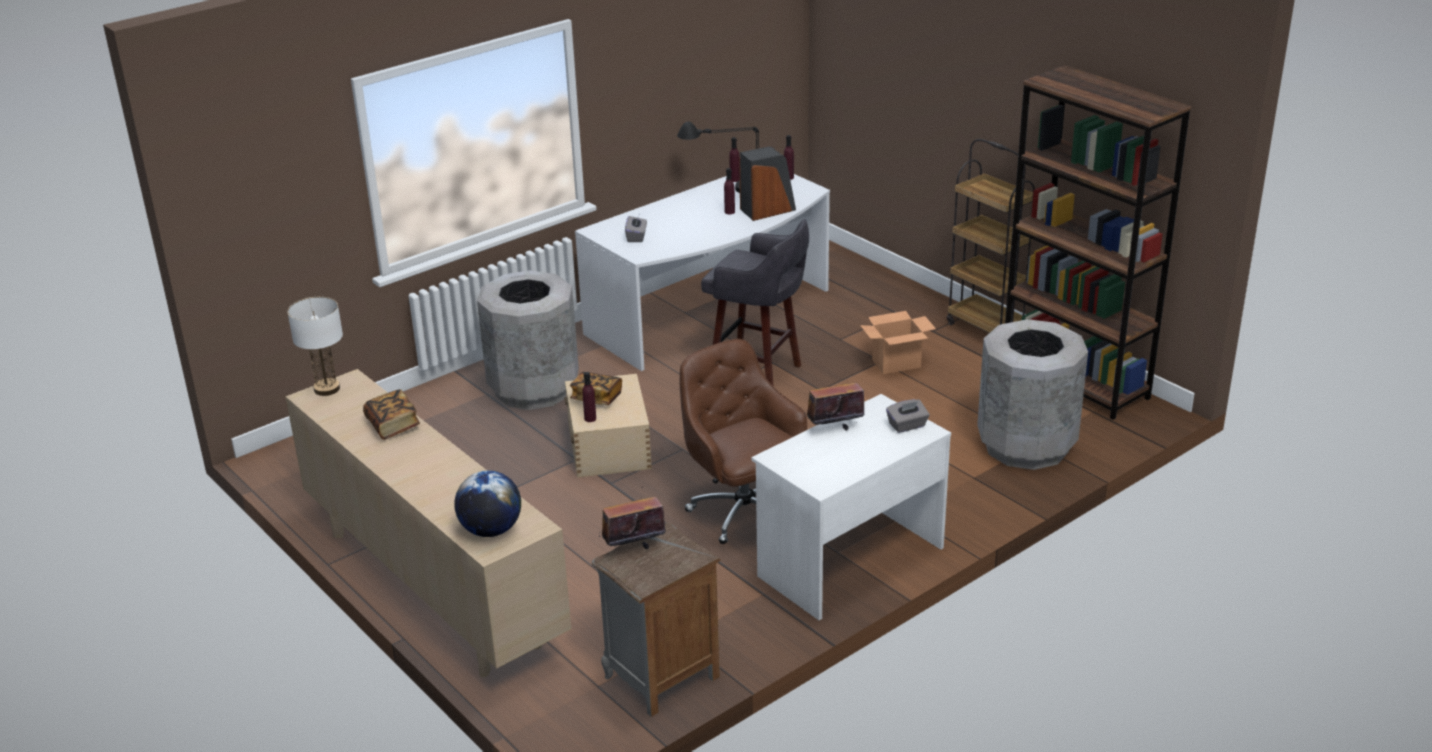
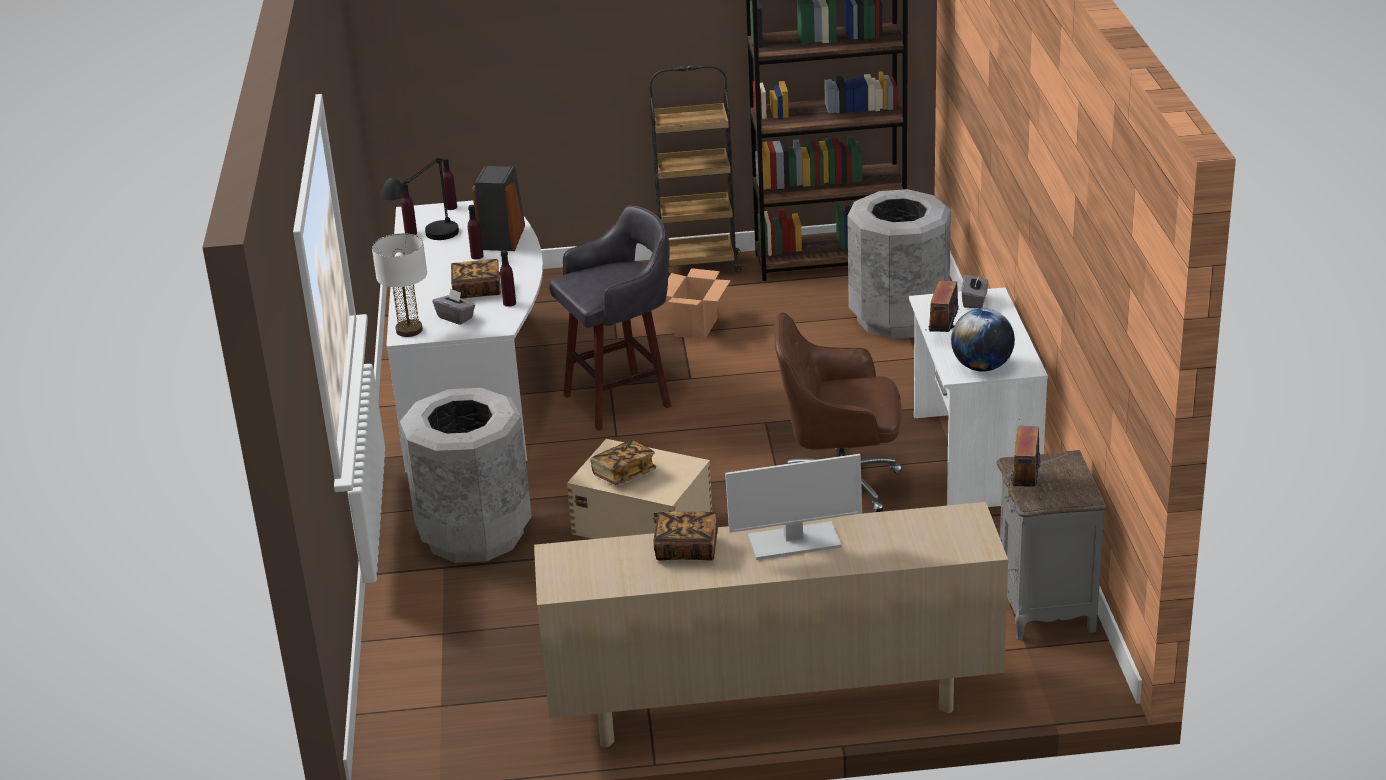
camera: 55 degrees left, 0 degrees up
(326, 389) = (555, 573): table lamp -> table lamp (409, 330)
(434, 464) = (793, 542): none -> monitor
(491, 530) = (950, 539): globe -> globe (982, 367)
(590, 419) = (659, 489): purple bottle -> purple bottle (509, 303)
(682, 230) = (477, 290): none -> book

